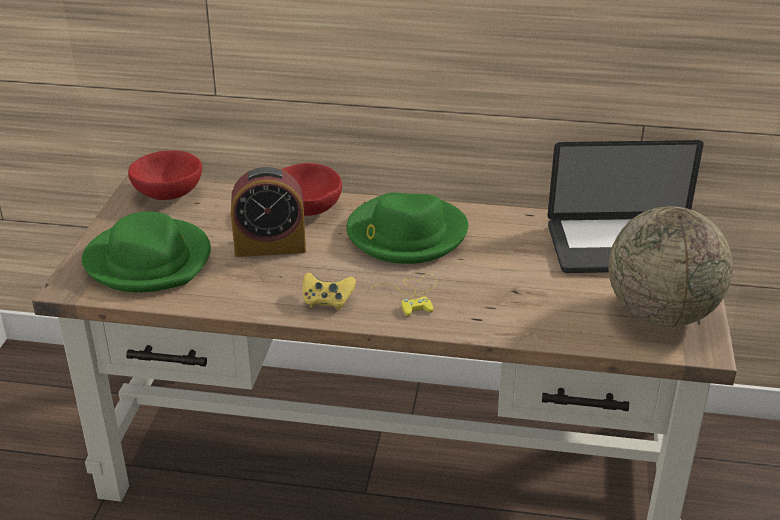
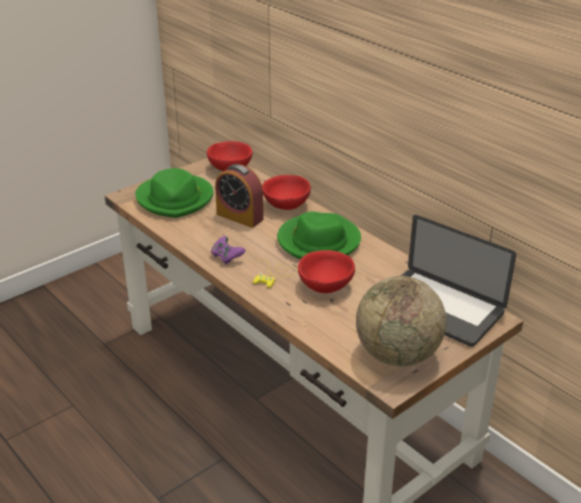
camera: 40 degrees right, 0 degrees up
(327, 301) = (226, 257): yellow game controller -> purple game controller
(485, 279) = (325, 285): none -> red bowl

